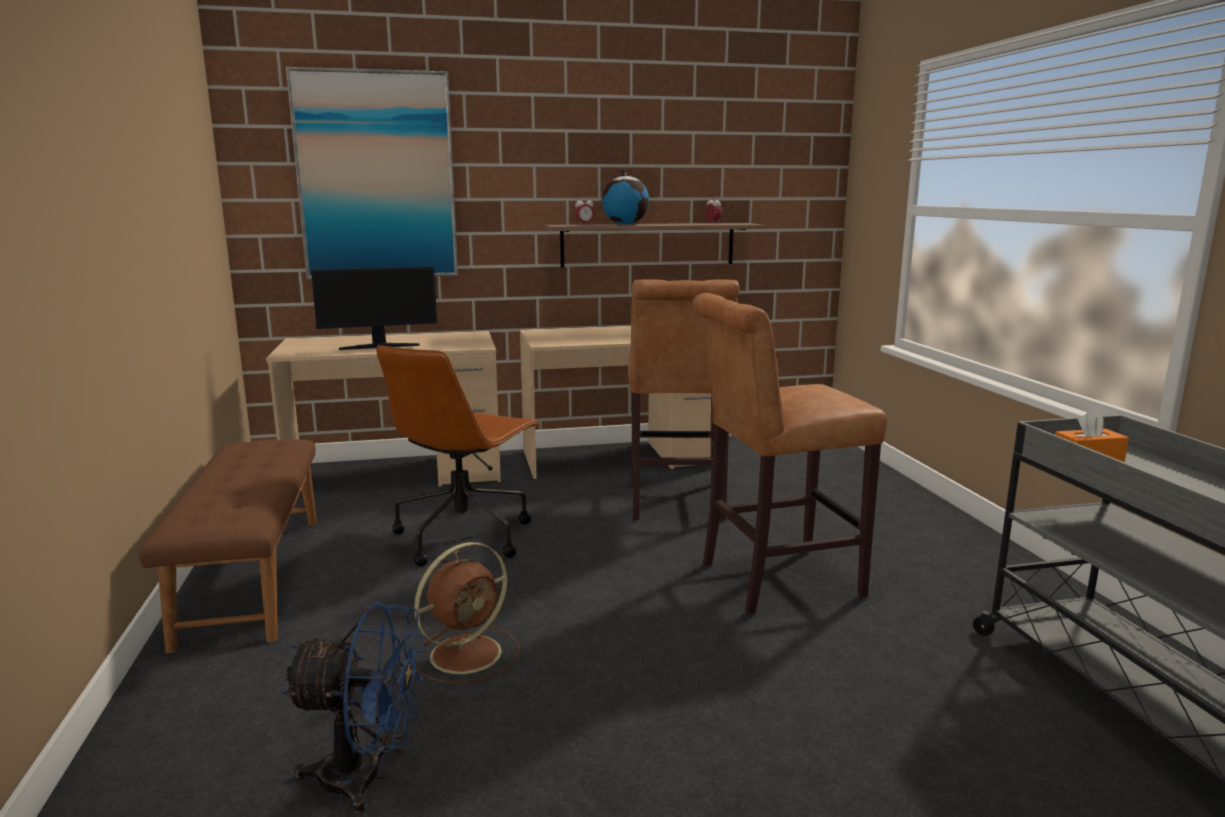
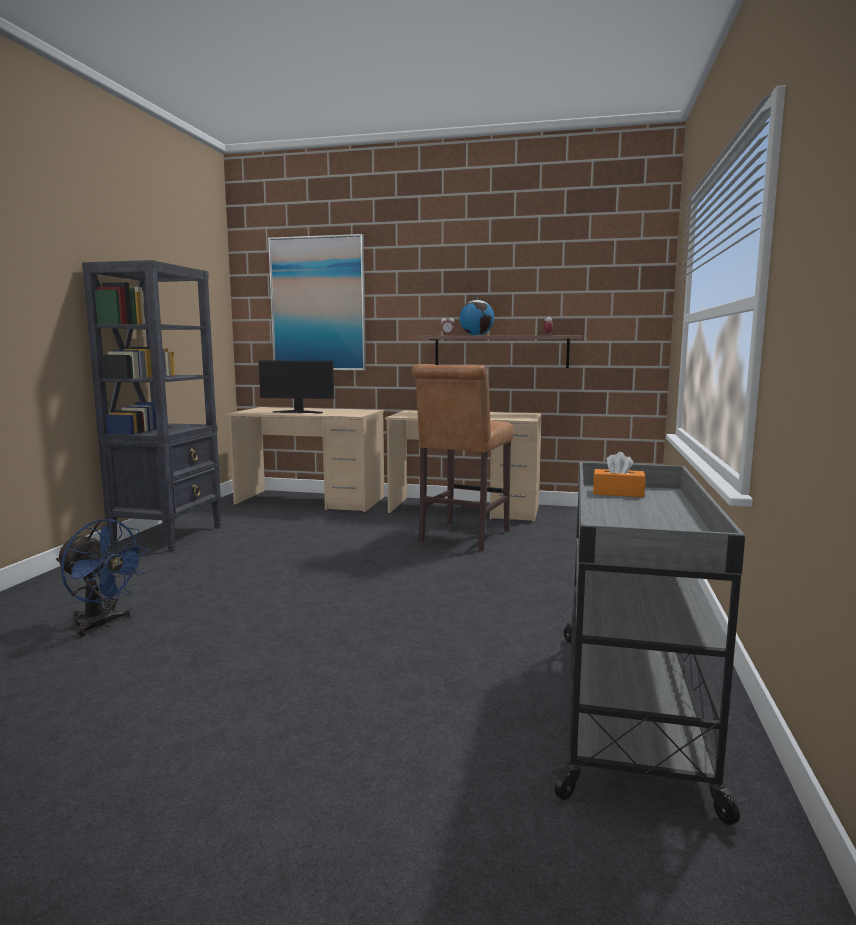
camera: 25 degrees right, 5 degrees down
(251, 577) = (169, 536): brown bench -> black bookcase
(464, 536) = (303, 535): brown office chair -> none
(468, 653) = (224, 586): brown fan -> none
(772, 581) = (460, 587): brown stool -> none

